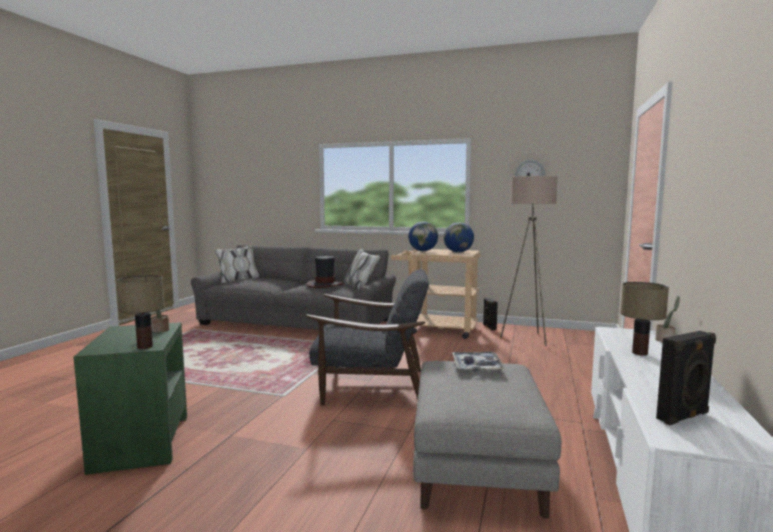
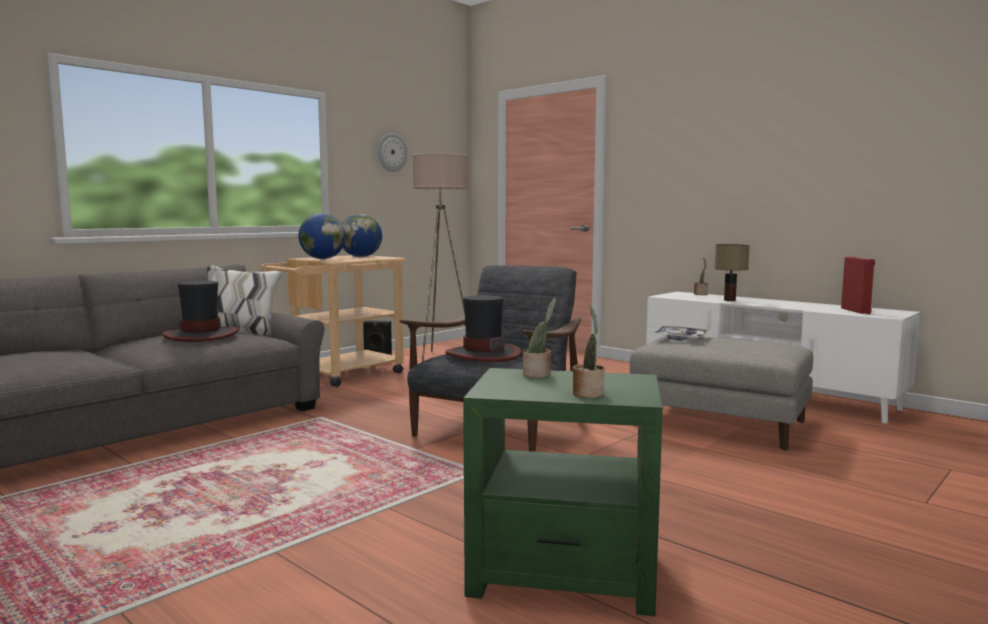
camera: 65 degrees left, 0 degrees up
(110, 342) = (588, 393): none -> potted plant
(145, 347) = (635, 379): table lamp -> none
(351, 328) = (483, 354): none -> hat
(684, 417) = (856, 311): black speaker -> red speaker

